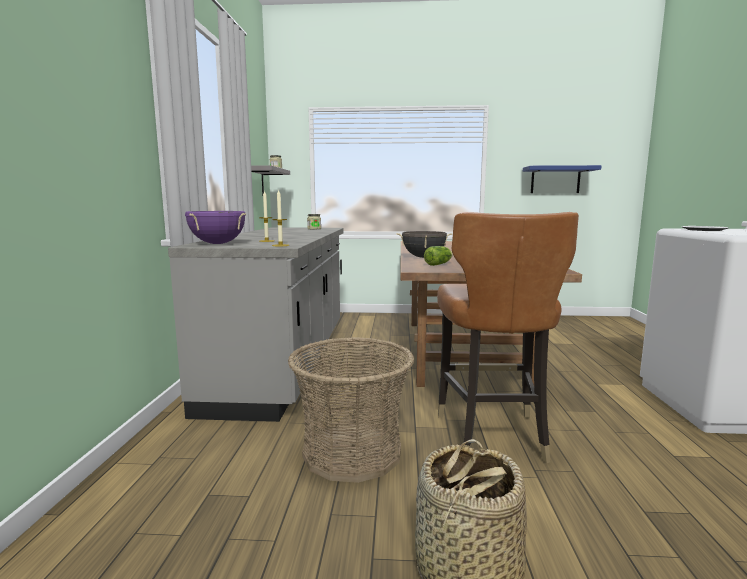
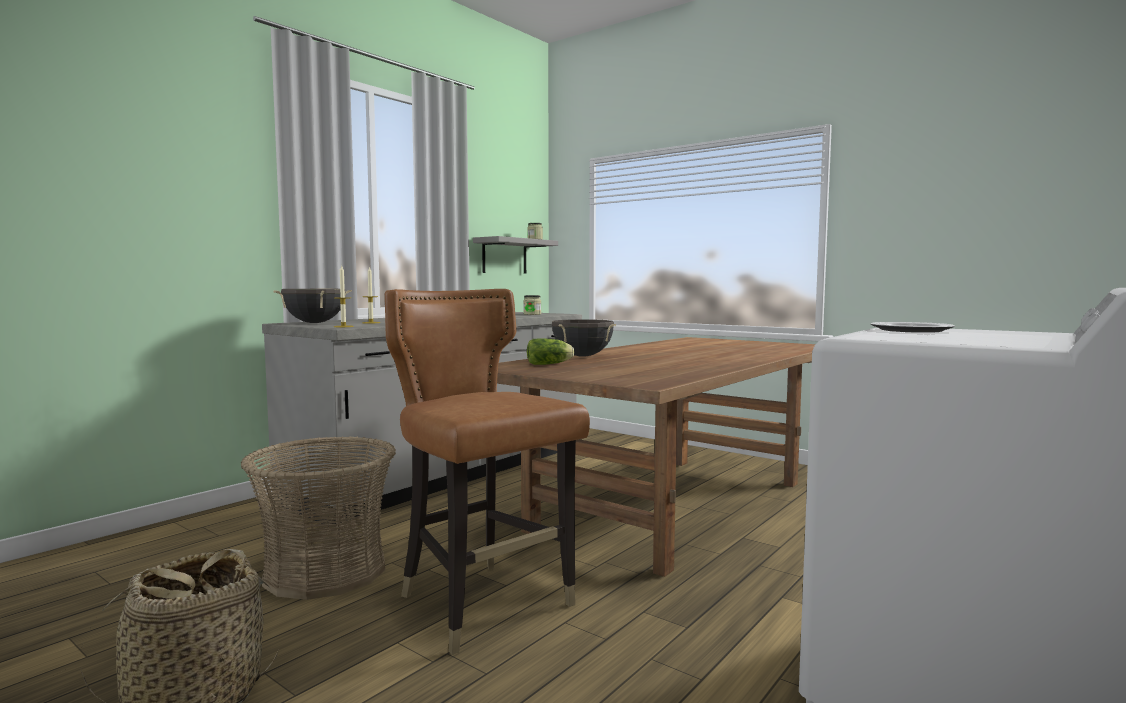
camera: 35 degrees right, 5 degrees down
(218, 244) = (315, 323): purple cooking pot -> black cooking pot
(491, 435) = (484, 604): brown chair -> brown chair turned 105 degrees clockwise
(555, 180) = (956, 240): blue shelf -> none

